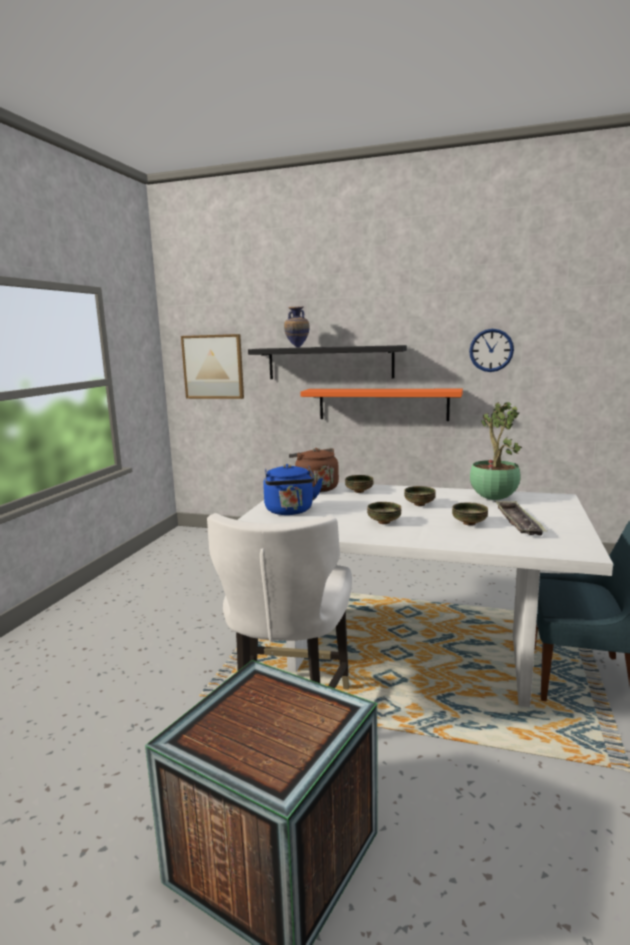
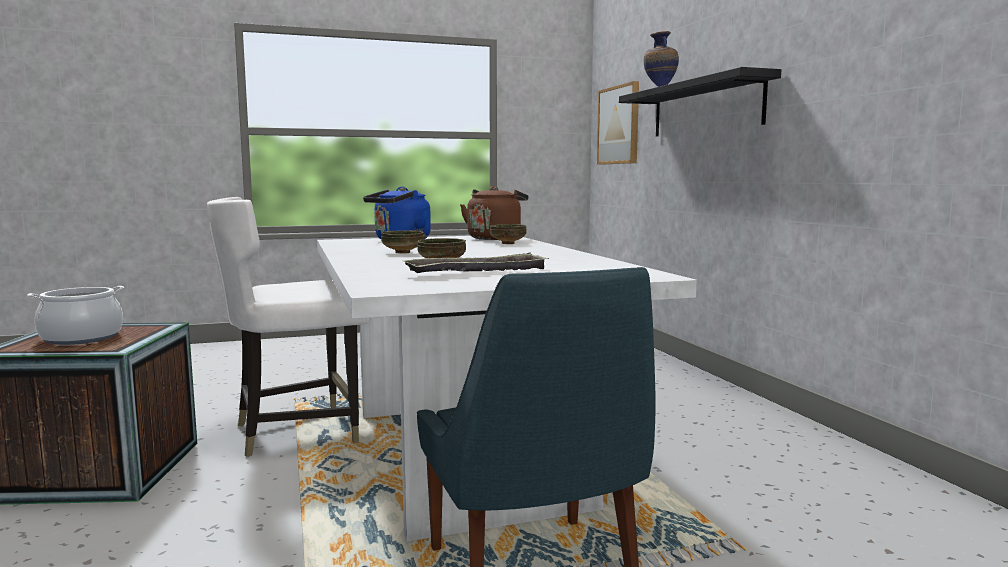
camera: 55 degrees right, 5 degrees down
(268, 726) = (82, 338): none -> cooking pot
(382, 404) = (751, 167): orange shelf -> none
(420, 504) = (492, 254): bowl -> none
(491, 350) = (890, 59): wall clock -> none
(492, 498) = (577, 263): potted plant -> none

